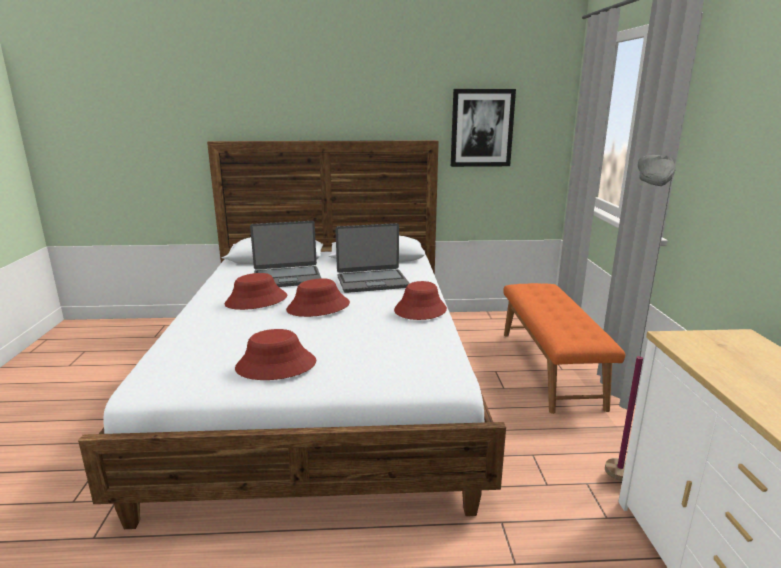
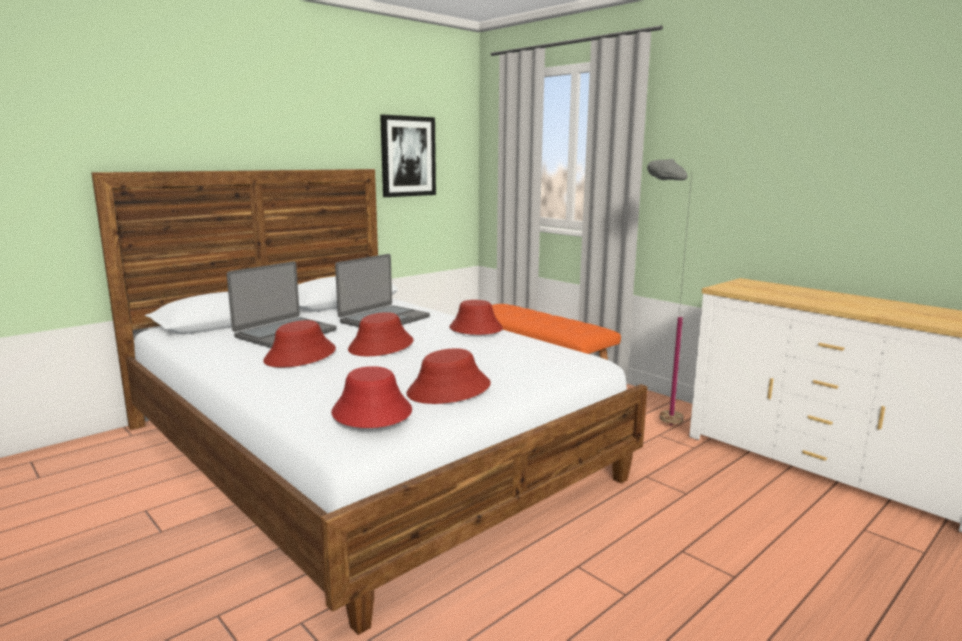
camera: 40 degrees left, 5 degrees down
(188, 366) = (371, 412): none -> red hat

